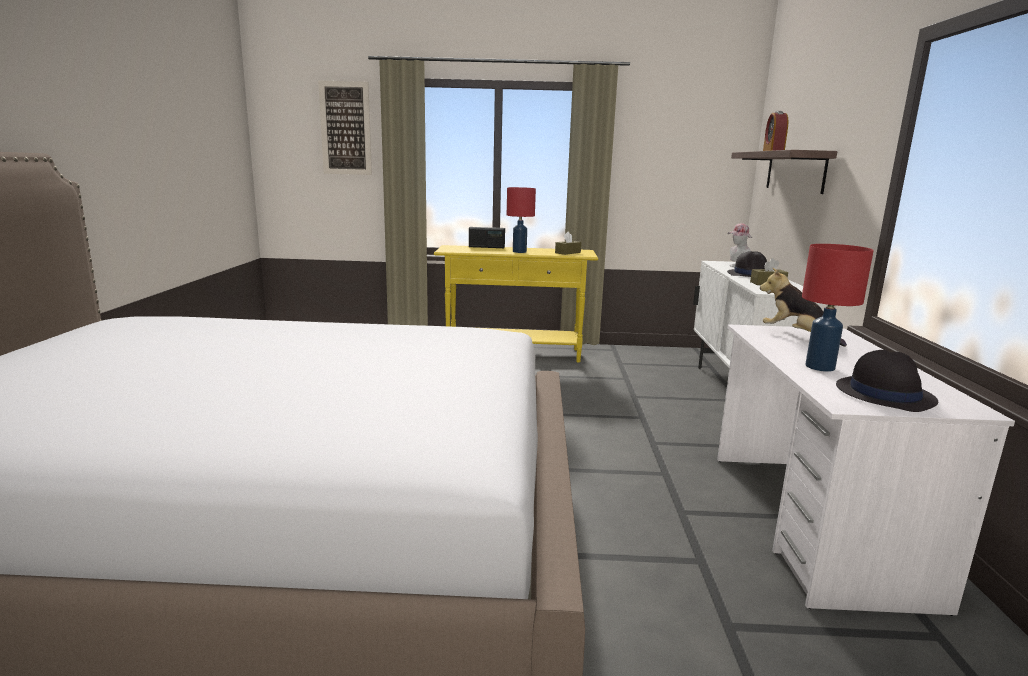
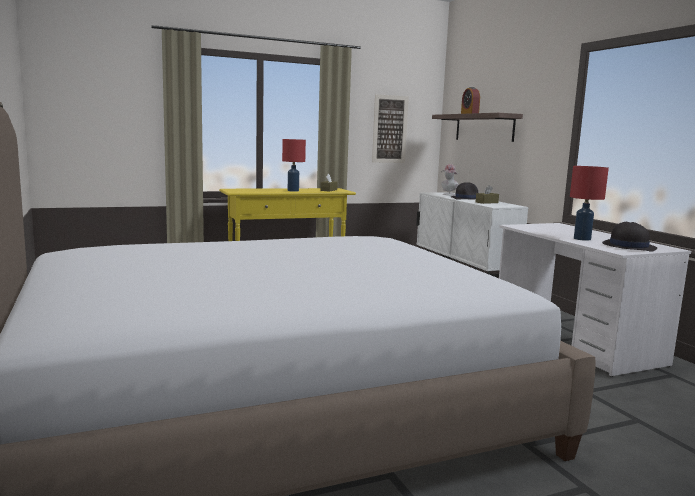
camera: 25 degrees left, 5 degrees down
(345, 128) = (124, 86): picture -> picture (390, 129)
(486, 247) = (259, 188): radio -> none
(796, 336) = (544, 227): plush toy -> none

